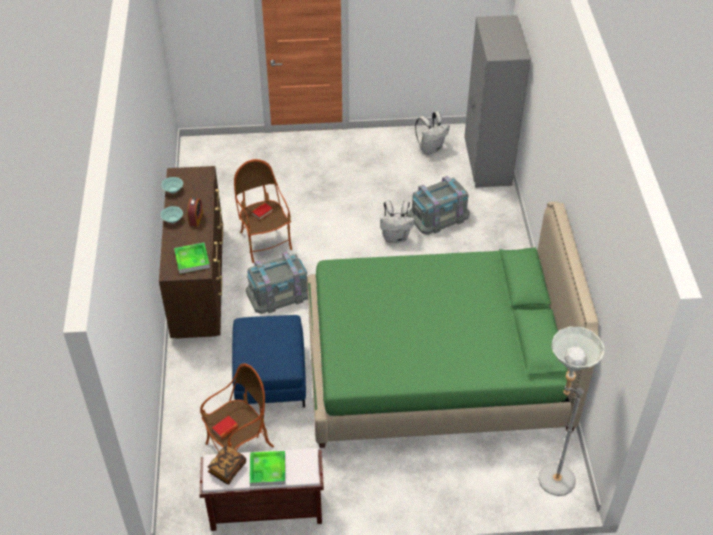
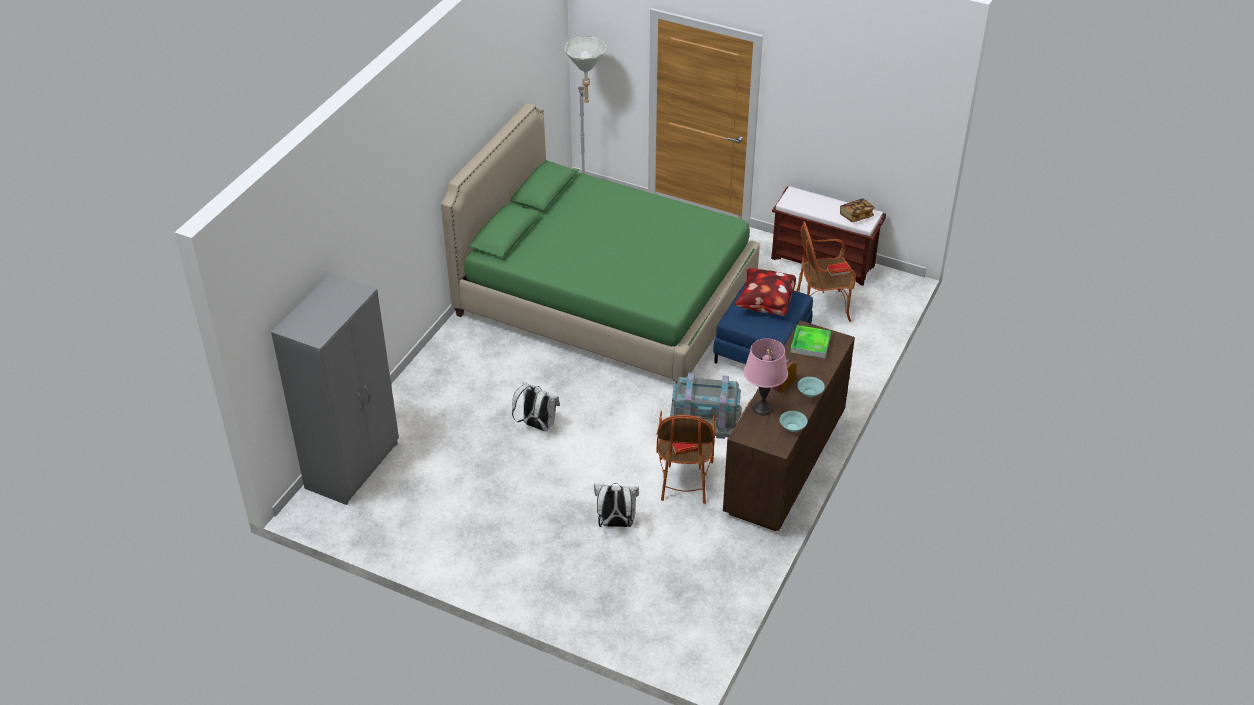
camera: 150 degrees left, 5 degrees down
(202, 195) = (762, 408): none -> pink table lamp
(267, 470) = (824, 205): tray -> none
(269, 346) = (764, 304): none -> pillow
(430, 148) = (395, 515): white backpack -> white backpack (616, 523)
(438, 215) = (469, 429): grey storage box -> none

